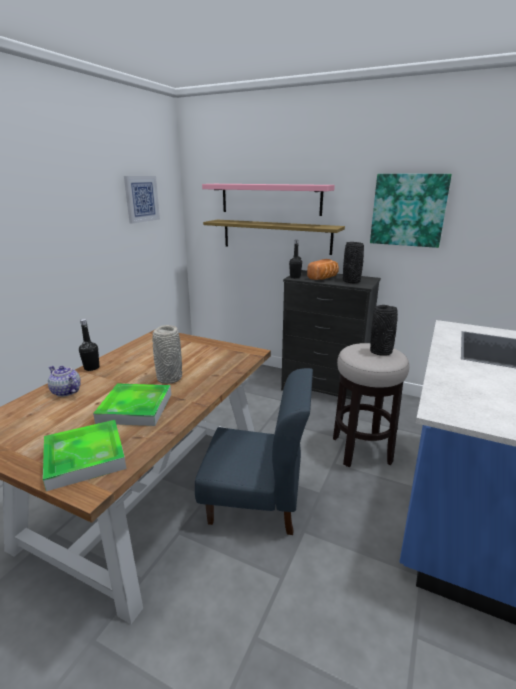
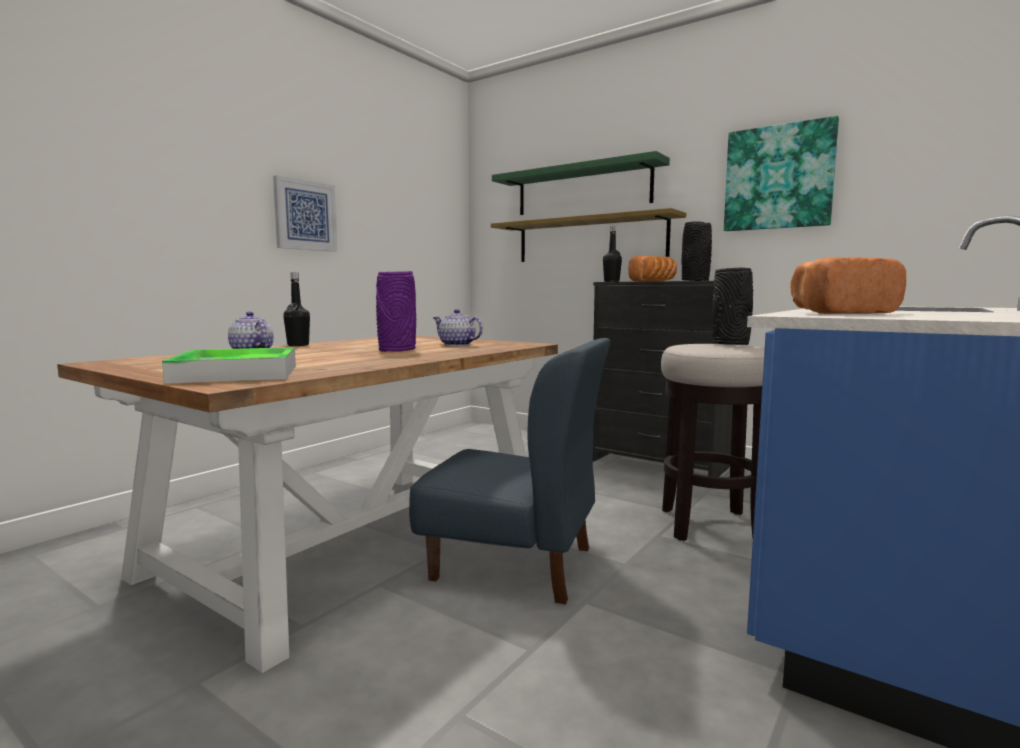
camera: 10 degrees right, 15 degrees down
(135, 408) = (334, 359): tray -> none
(141, 199) = (411, 190): picture -> picture (305, 215)
(169, 378) = (396, 350): grey vase -> purple vase
(205, 358) = (457, 345): none -> teapot
(270, 199) = (582, 189): pink shelf -> green shelf
(462, 395) = (839, 313): none -> bread

